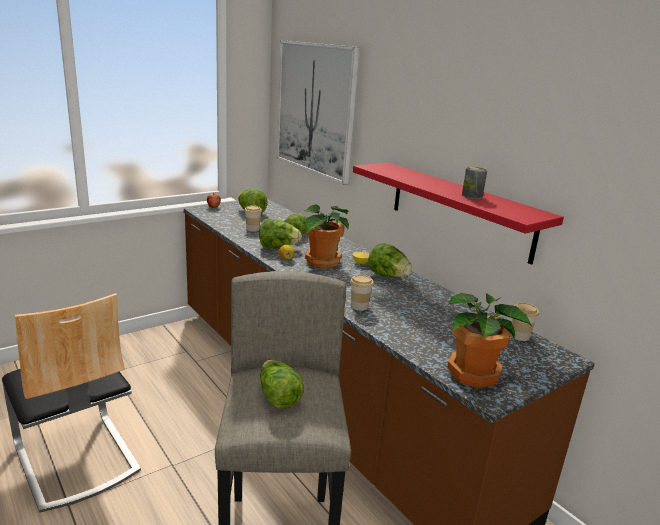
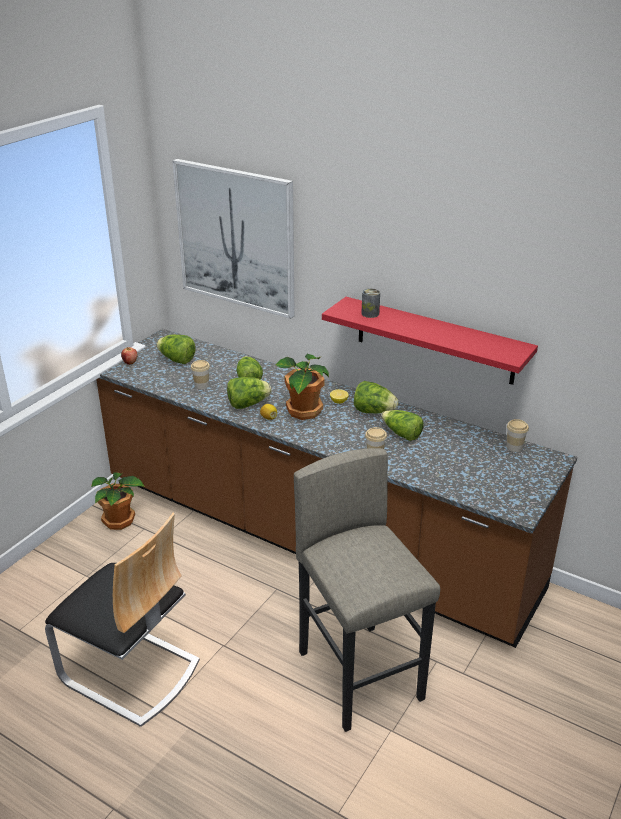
camera: 20 degrees left, 10 degrees up
(278, 396) = (364, 561): lettuce -> lettuce (401, 434)
(472, 196) = (455, 336): can -> can (370, 313)
(475, 375) = (503, 497): potted plant -> potted plant (120, 521)

